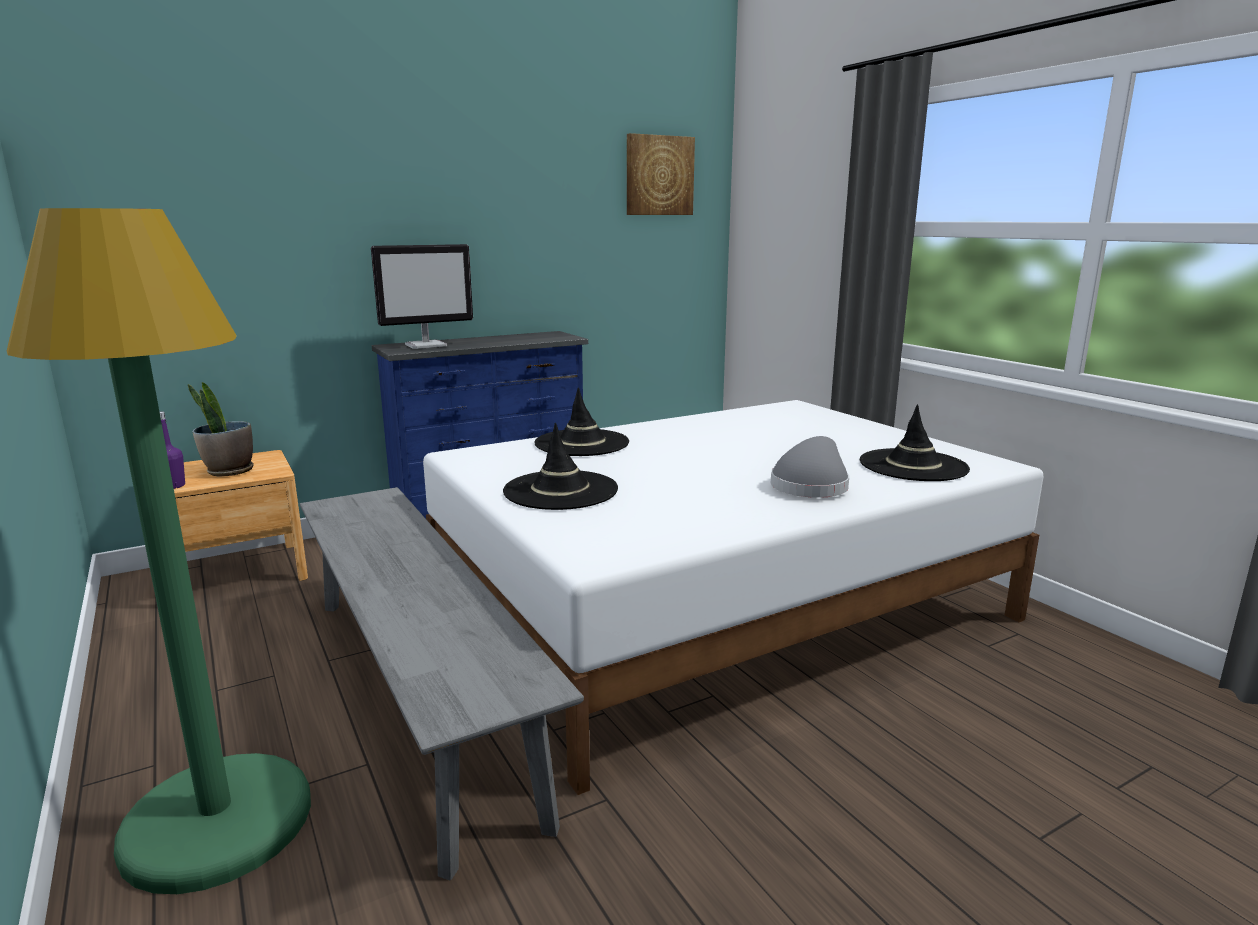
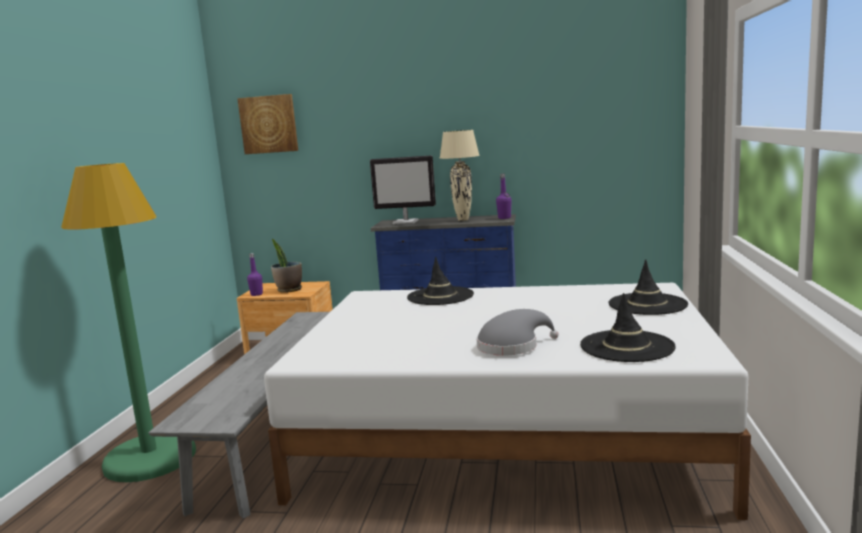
camera: 40 degrees right, 5 degrees down
(510, 339) = (463, 220): none -> beige table lamp
(560, 491) = (364, 323): black hat -> black hat (647, 304)
(562, 335) = (504, 218): none -> purple bottle
(659, 176) = (607, 92): picture -> picture (269, 124)

